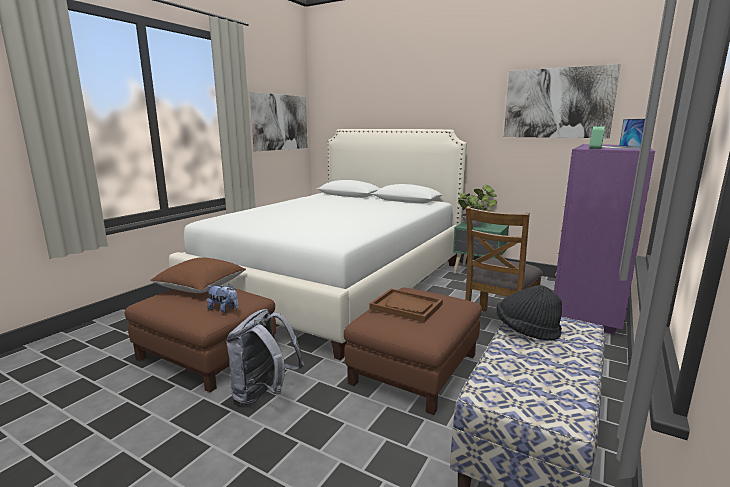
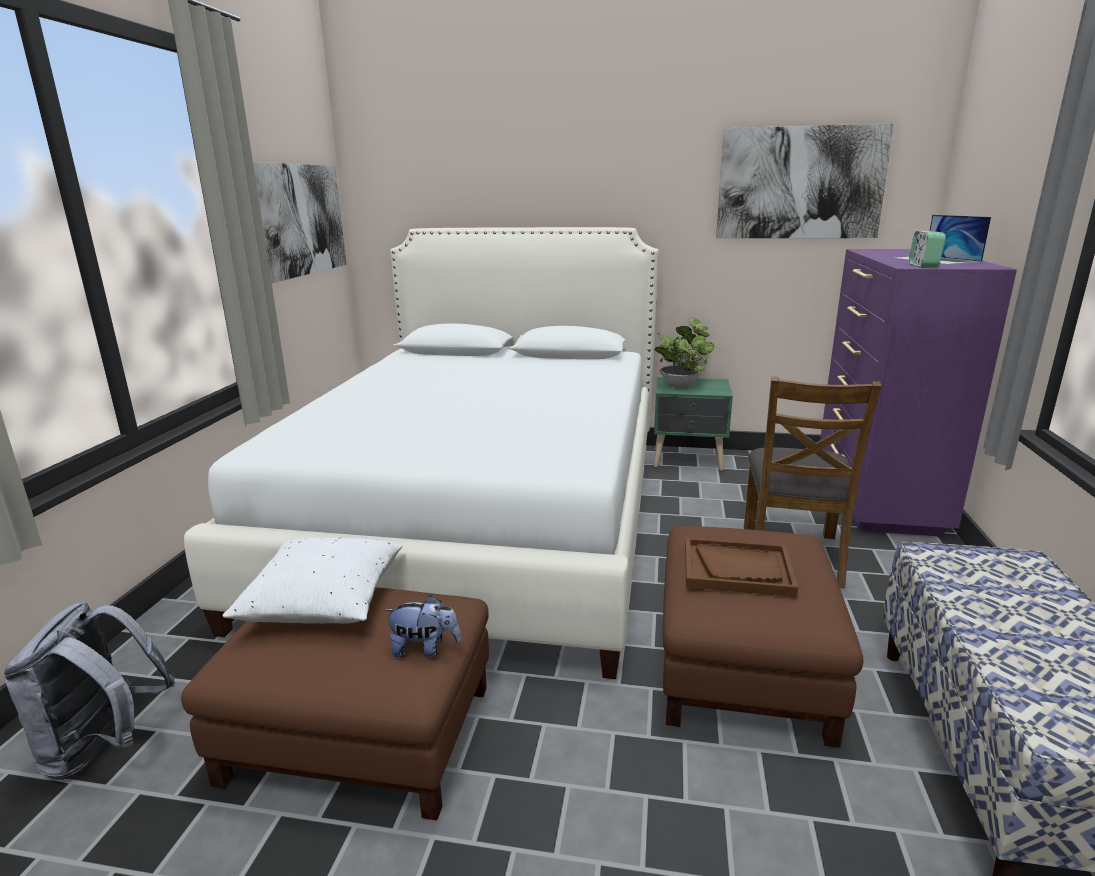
camera: 20 degrees left, 5 degrees up
(201, 288) = (324, 603): brown pillow -> white pillow
(263, 394) = (543, 793): grey backpack -> grey backpack (104, 748)
(526, 331) = (968, 585): black hat -> none

